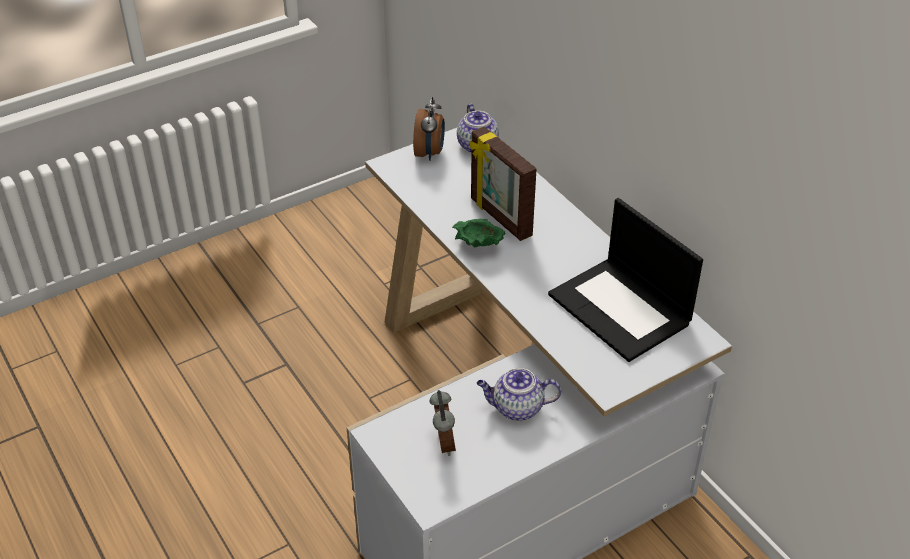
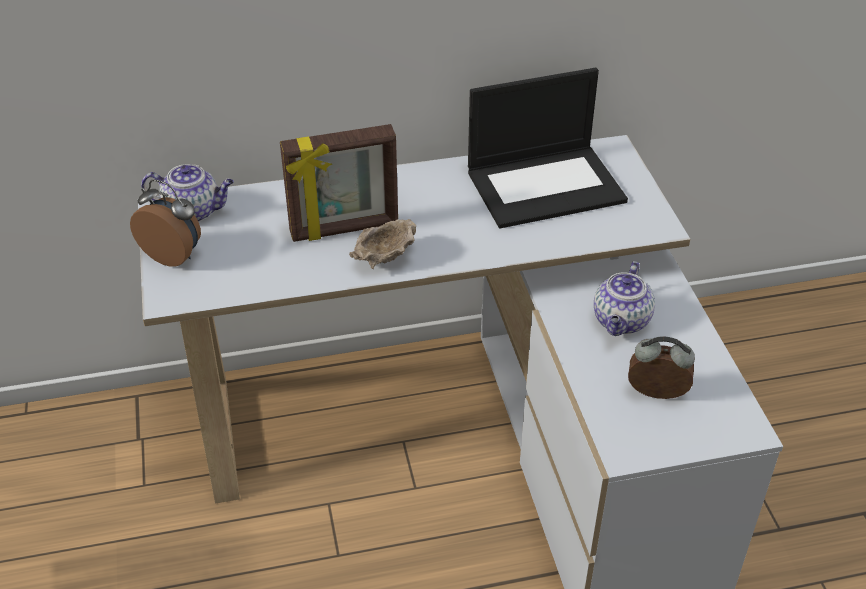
camera: 70 degrees left, 0 degrees up
(478, 245) = (384, 259): green bowl -> beige bowl

